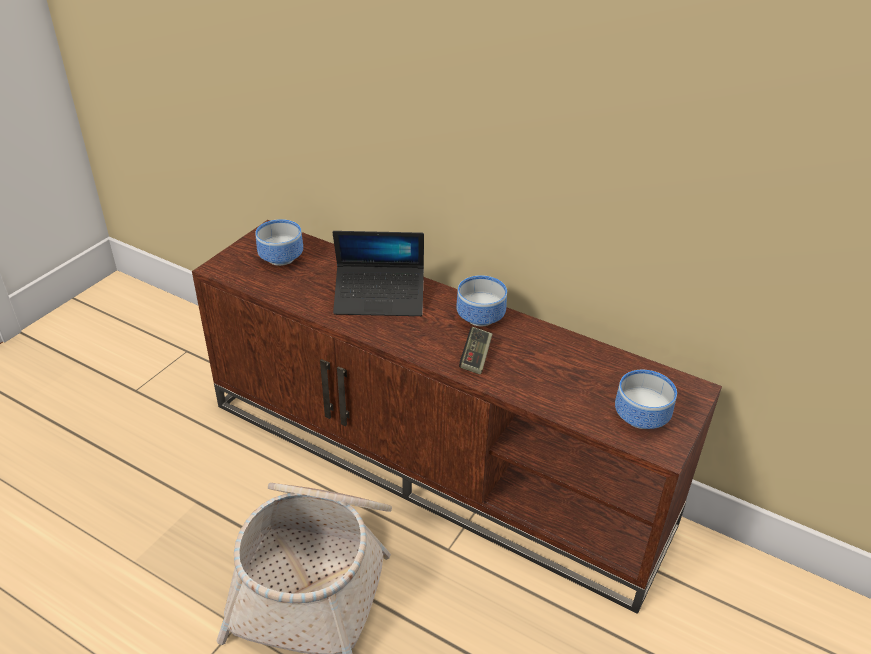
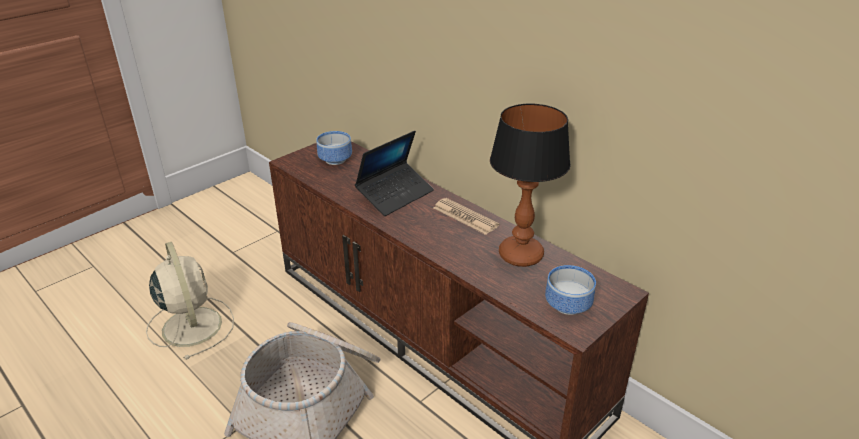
camera: 15 degrees right, 5 degrees down
(116, 502) = (191, 325): none -> beige fan
(379, 298) = (395, 195): laptop -> laptop turned 60 degrees counterclockwise
(475, 357) = (451, 244): game controller -> none
(478, 317) = (465, 217): bowl -> newspaper
(562, 360) = (519, 255): none -> table lamp

